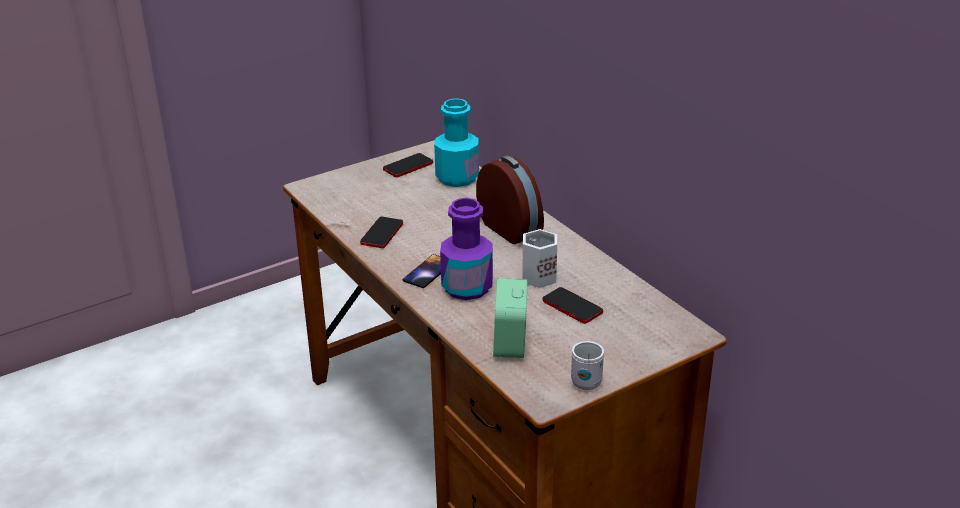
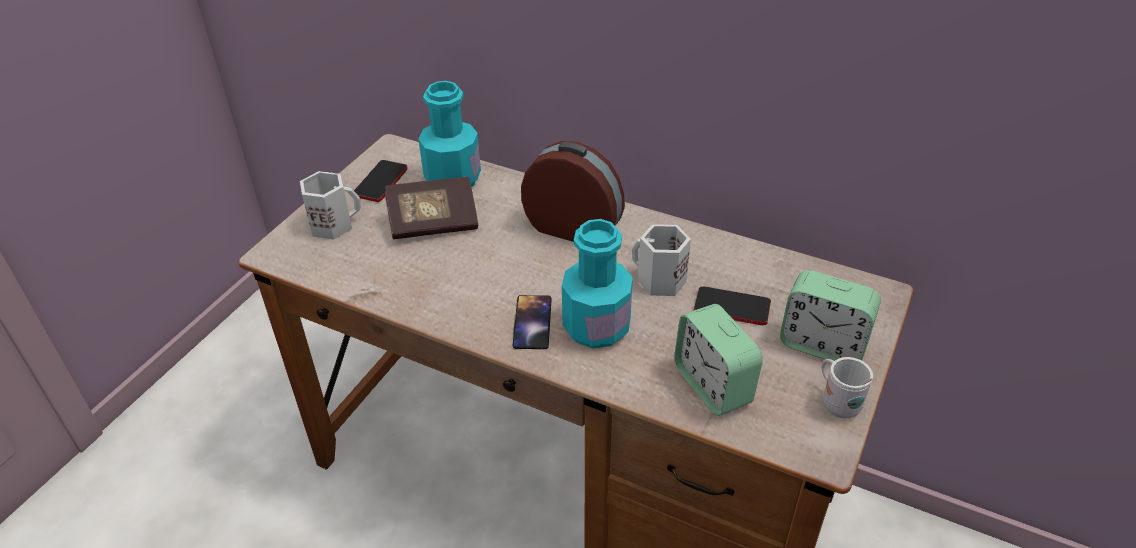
camera: 30 degrees left, 10 degrees up
(356, 181) = (333, 224): none -> white mug
(382, 233) = (429, 288): phone -> none
(419, 199) = (433, 223): none -> book
(467, 287) = (596, 327): purple bottle -> turquoise bottle
(613, 347) = (822, 345): none -> alarm clock

